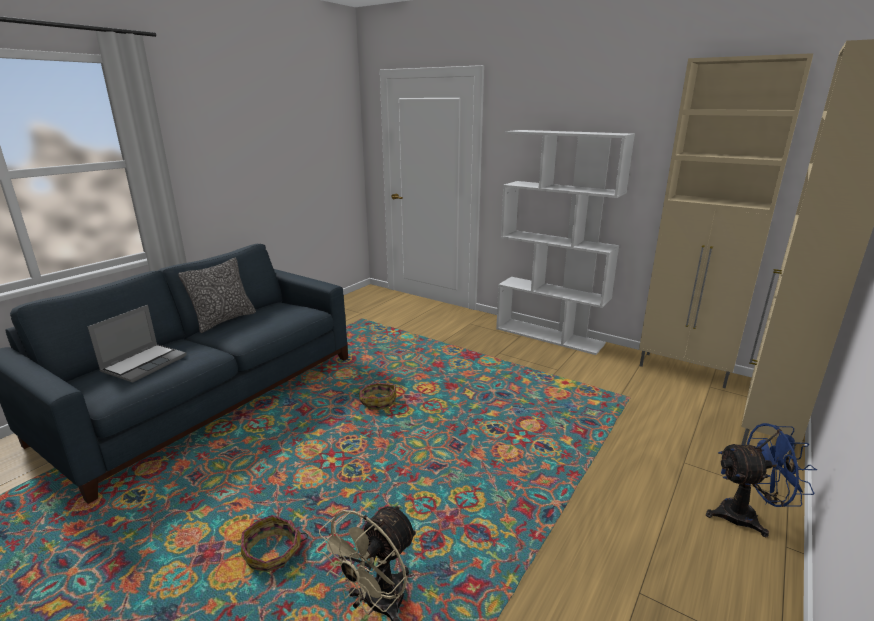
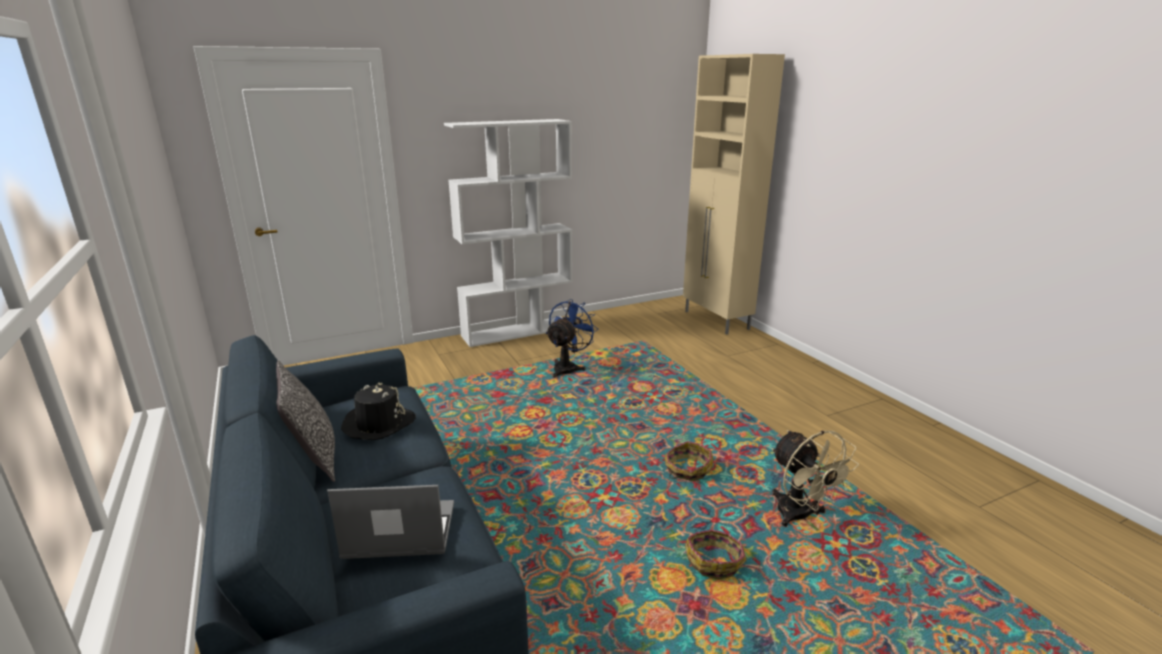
camera: 60 degrees left, 0 degrees up
(144, 363) = (398, 533): laptop -> laptop turned 60 degrees counterclockwise
(265, 320) = (378, 424): none -> black hat
(378, 401) = (527, 446): basket -> basket (687, 470)
(685, 370) = (630, 311): beige cabinet -> none
(746, 516) = (785, 360): blue fan -> blue fan (568, 368)

